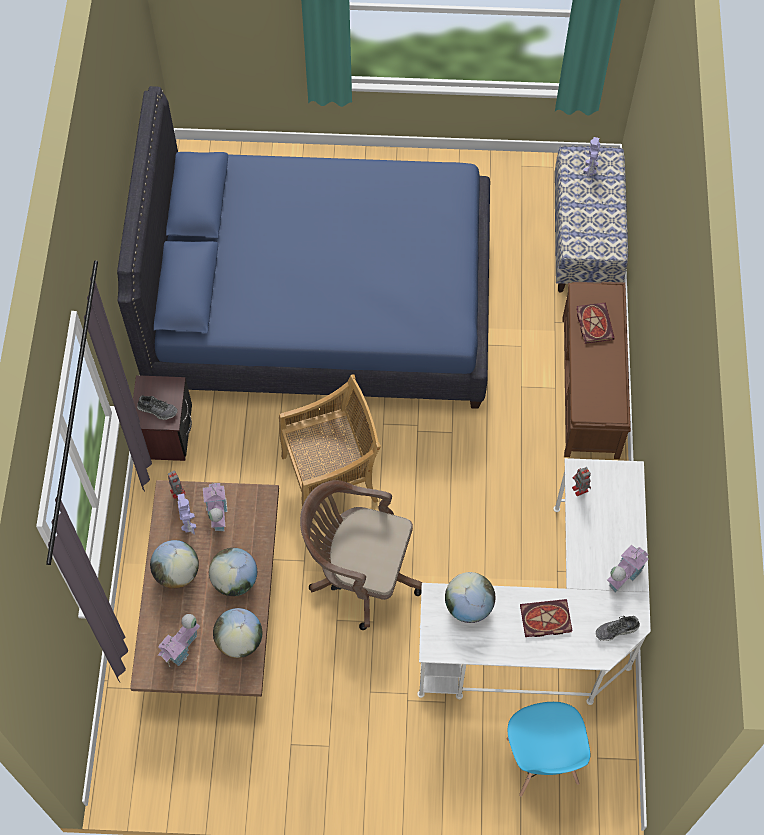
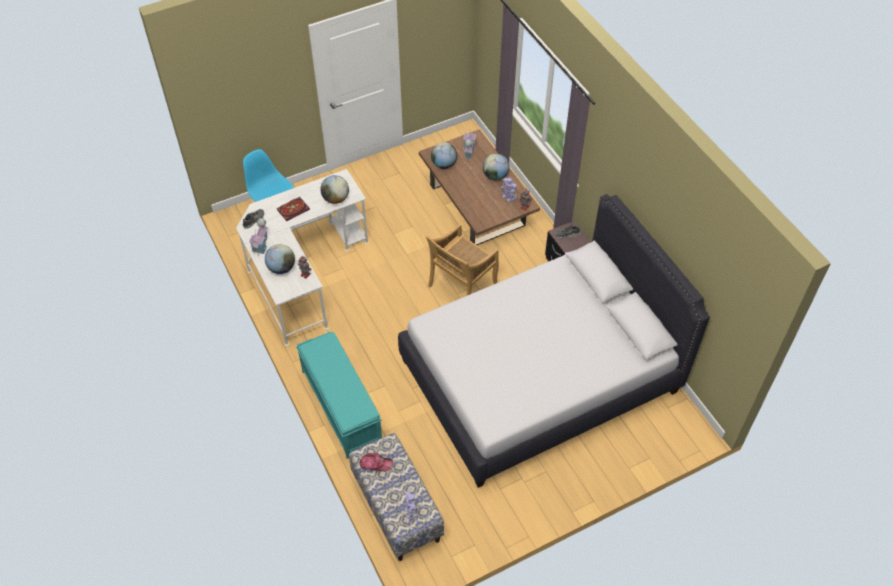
camera: 150 degrees right, 10 degrees down
(217, 514) = (496, 207): toy house -> none
(235, 580) = (465, 185): globe -> globe (281, 268)
(321, 304) = (539, 375): blue bed -> white bed
(359, 573) = (415, 250): brown office chair -> none
(590, 387) = (341, 405): brown bench -> turquoise bench
(593, 323) = (349, 395): book -> none
(602, 233) = (376, 464): none -> cap

